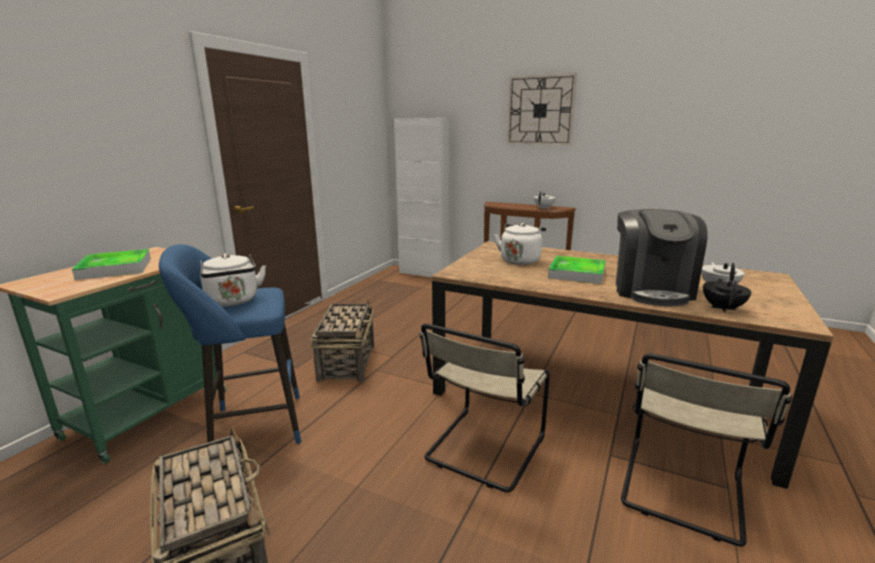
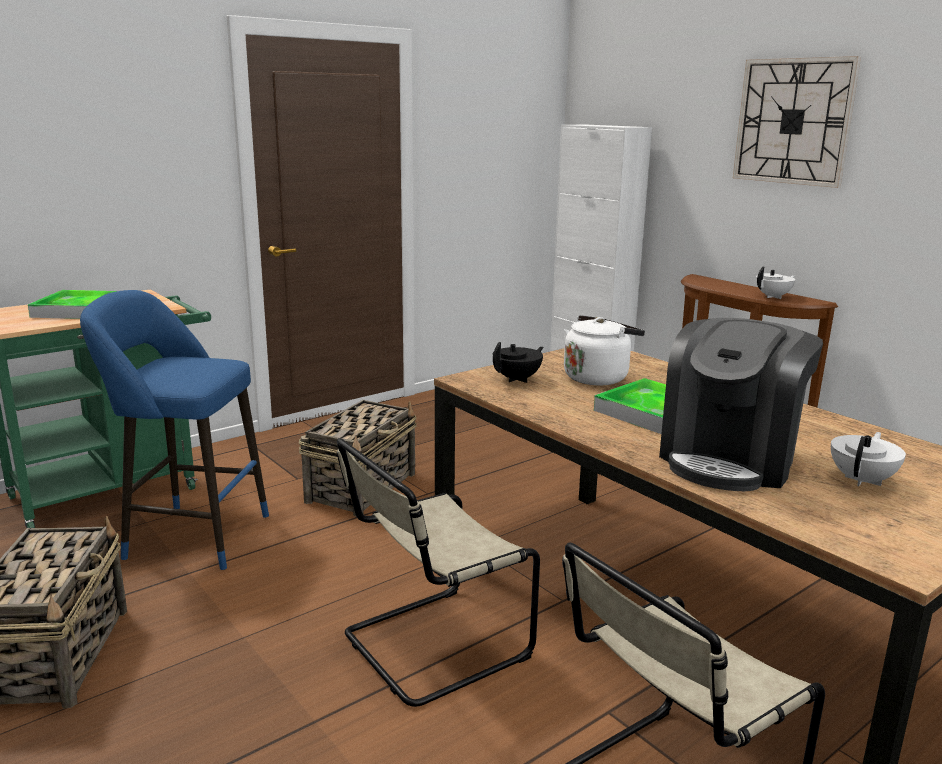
camera: 25 degrees right, 0 degrees up
(233, 301) = (171, 369): white kettle -> none
(722, 308) = (803, 510): black teapot -> black teapot (517, 379)

